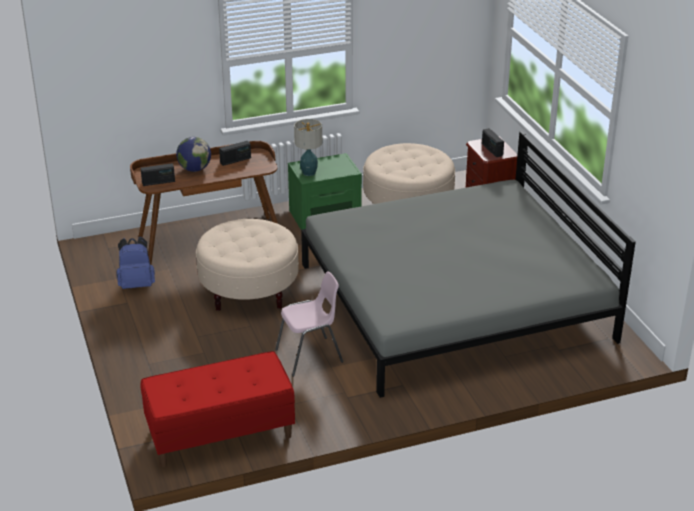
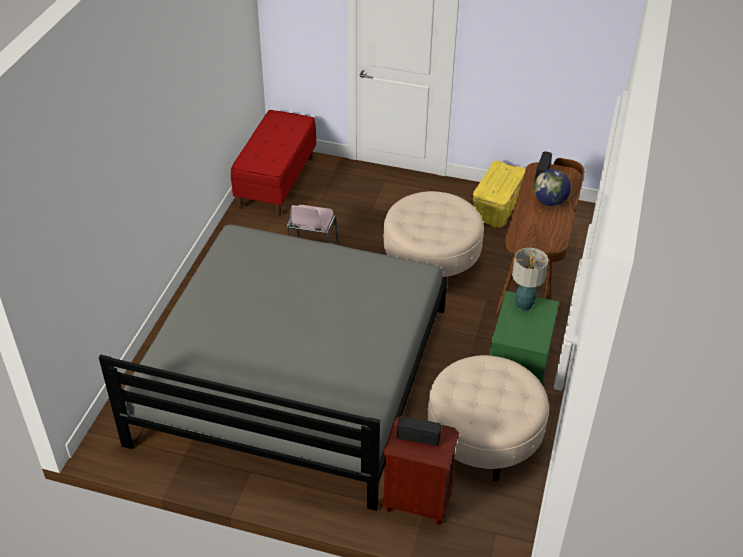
camera: 125 degrees right, 10 degrees up
(137, 284) = (496, 210): blue backpack -> yellow storage box
(235, 160) = (547, 231): radio -> none

